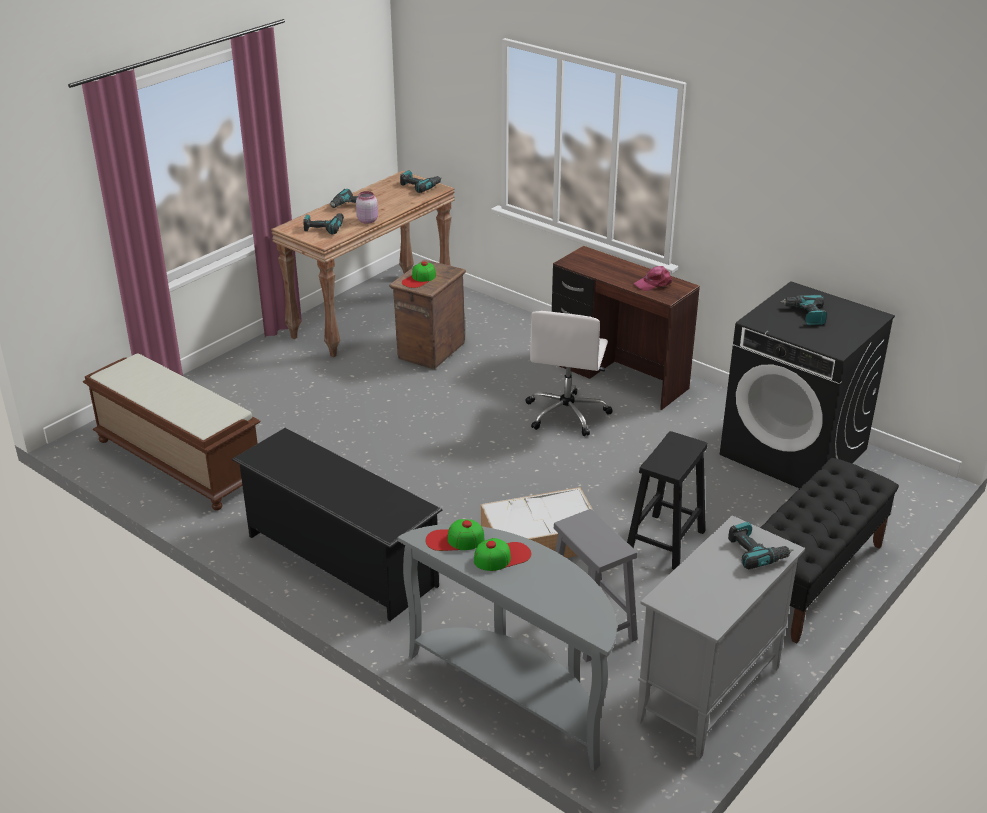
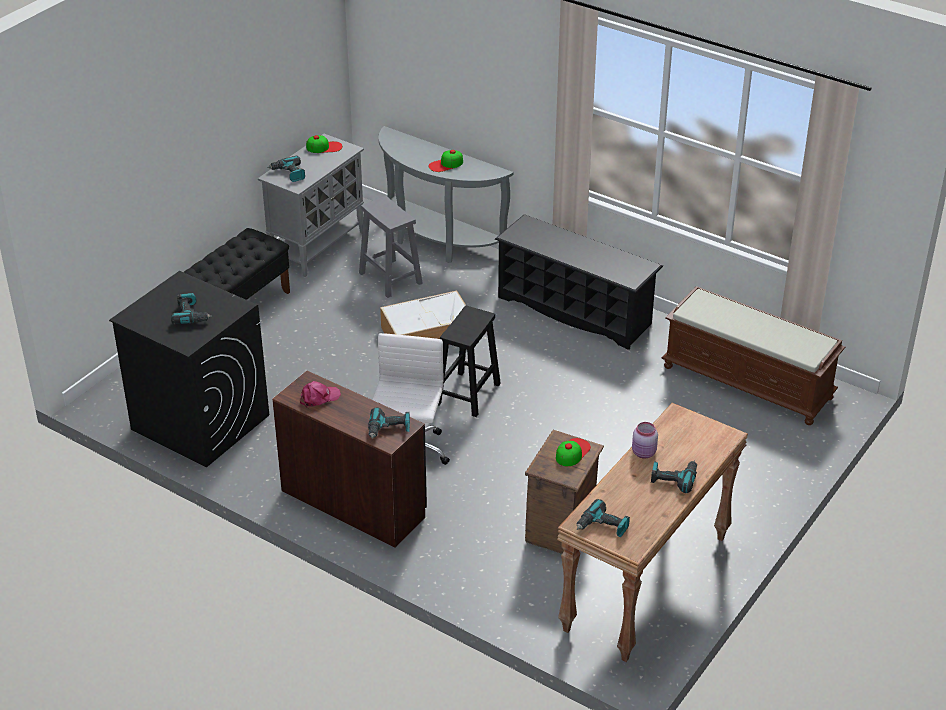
camera: 175 degrees right, 5 degrees up
(324, 228) = (688, 437): power drill -> power drill (389, 429)
(454, 540) = (476, 171): cap -> cap (324, 147)
(665, 542) = (330, 336): black stool -> black stool (468, 393)

